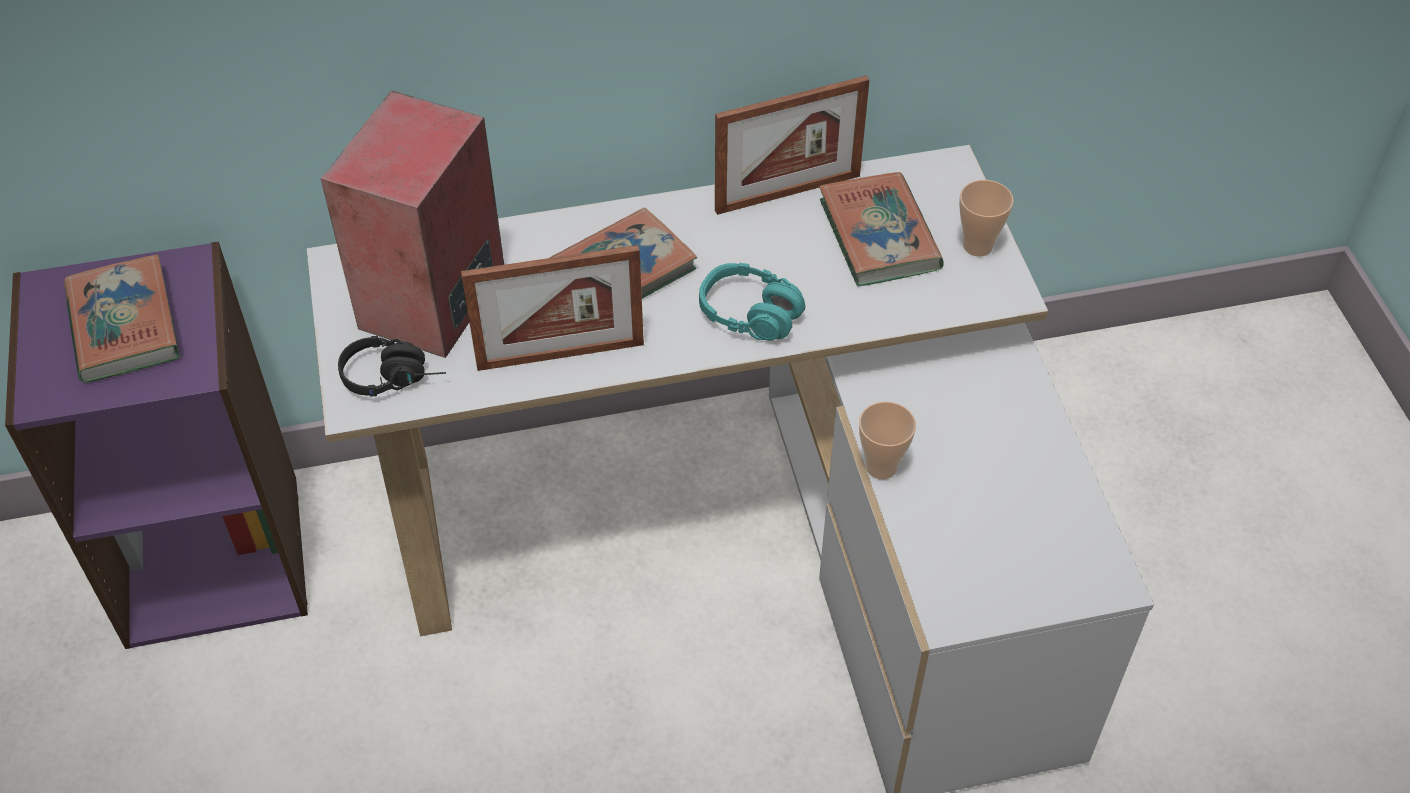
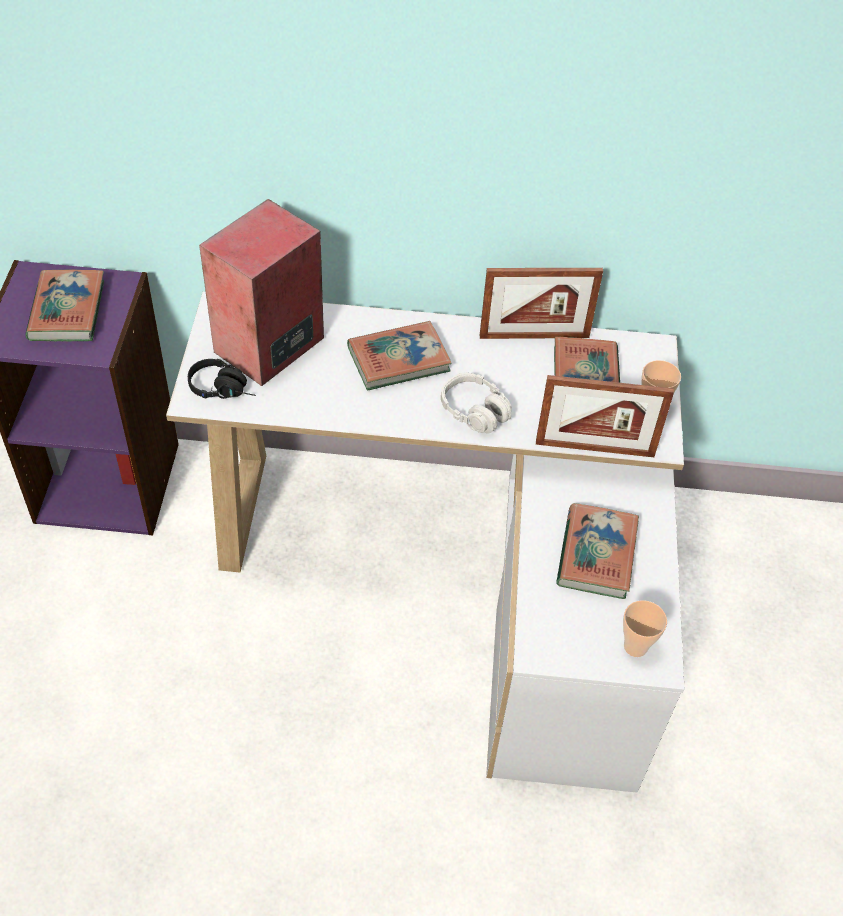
camera: 15 degrees right, 0 degrees up
(560, 355) = (337, 404): picture frame -> picture frame (594, 449)
(750, 314) = (474, 411): turquoise headphones -> grey headphones
(881, 467) = (530, 540): cup -> cup (635, 646)
(973, 461) = (596, 554): none -> book

